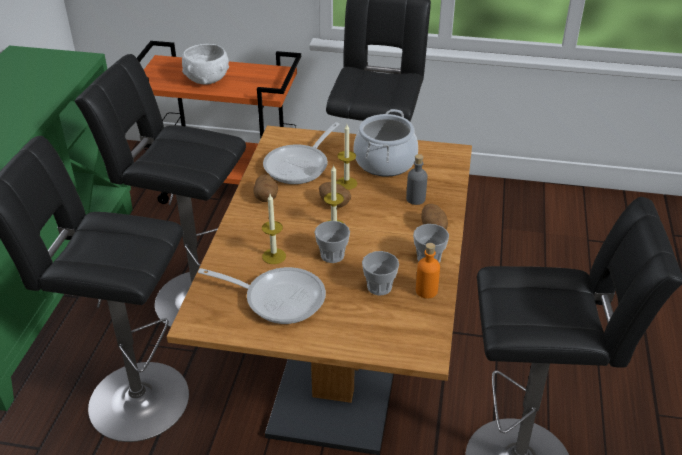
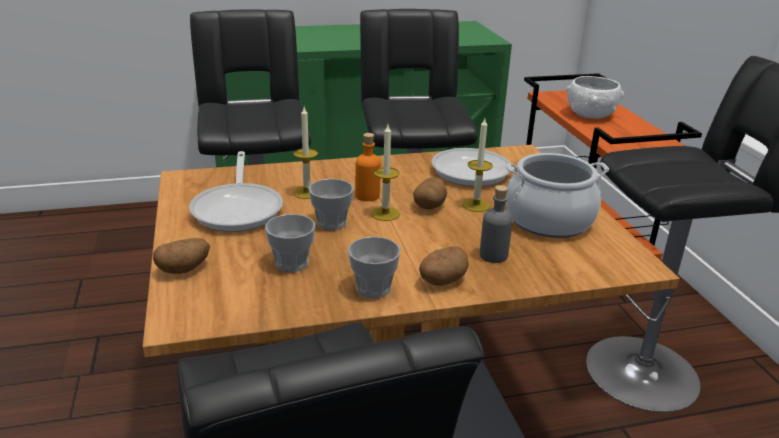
camera: 65 degrees right, 10 degrees down
(266, 197) = (404, 169): potato -> potato (184, 269)
(426, 291) = (304, 298): orange bottle -> orange bottle (367, 196)

